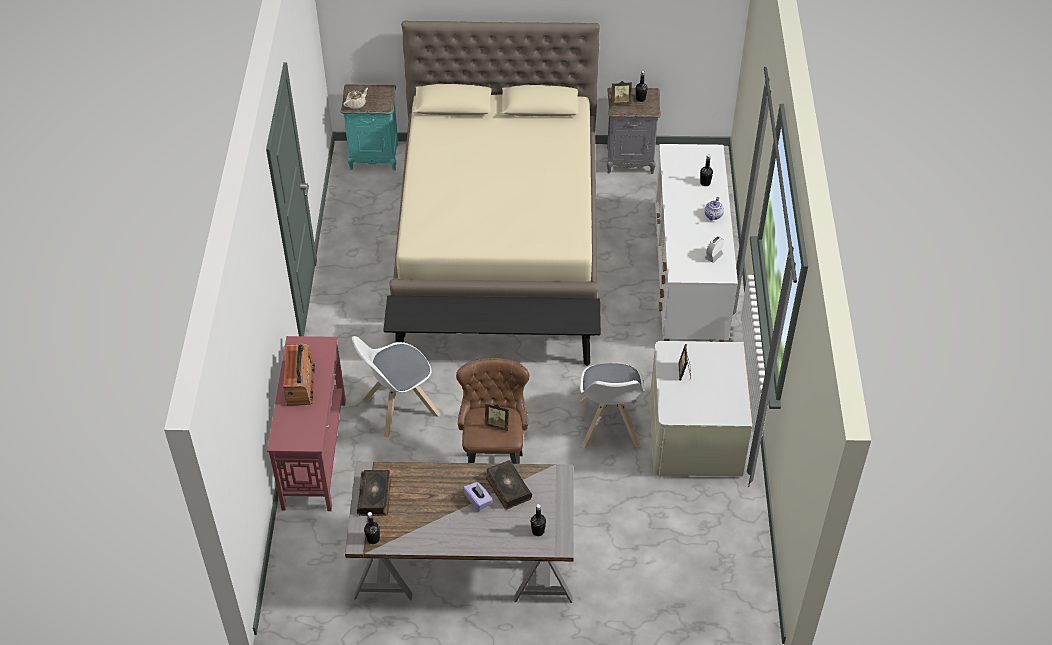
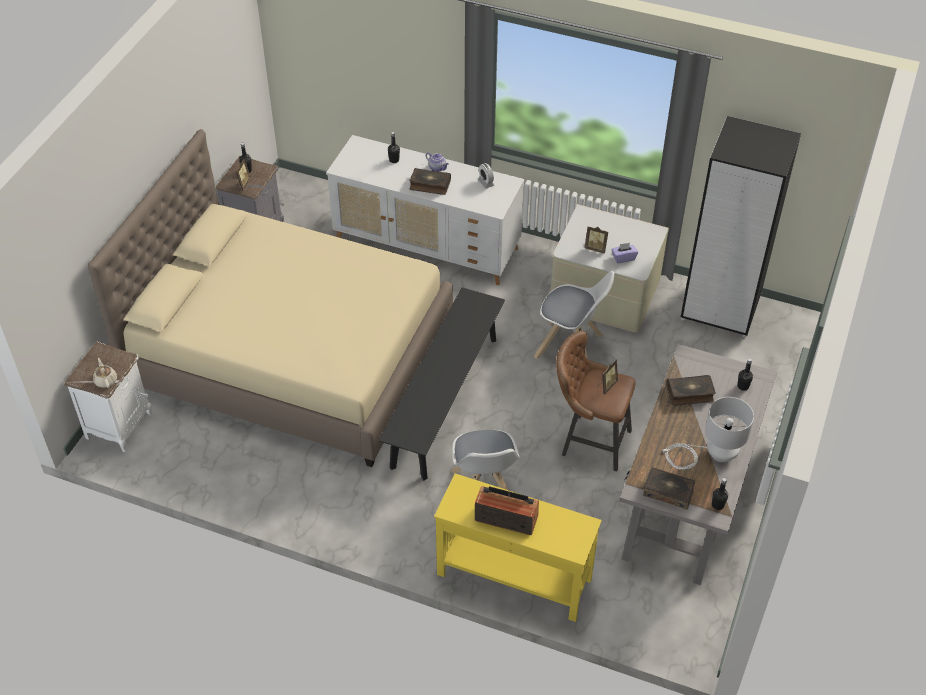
camera: 70 degrees left, 0 degrees up
(315, 453) = (513, 576): red console table -> yellow console table
(374, 157) = (120, 426): turquoise nightstand -> white nightstand
(433, 517) = (705, 455): none -> white table lamp
(478, 501) = (697, 418): purple tissue box -> purple tissue box (623, 258)
(685, 217) = (430, 185): none -> book
(732, 543) = (720, 309): none -> wardrobe

